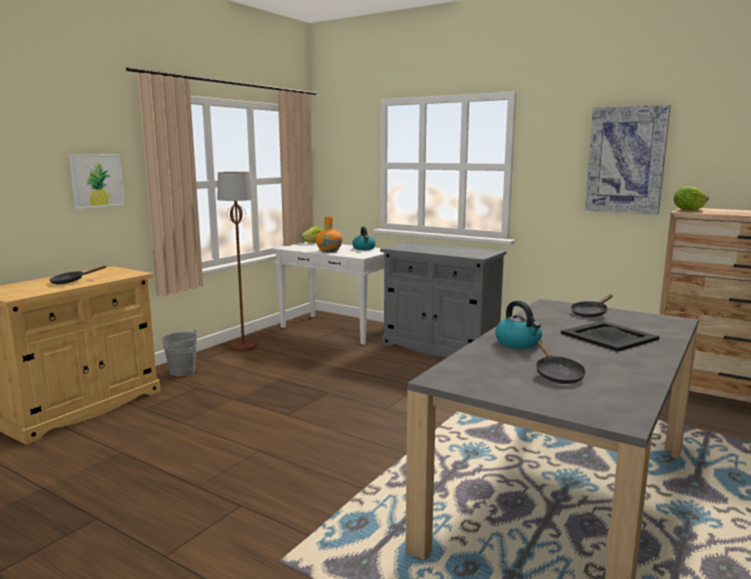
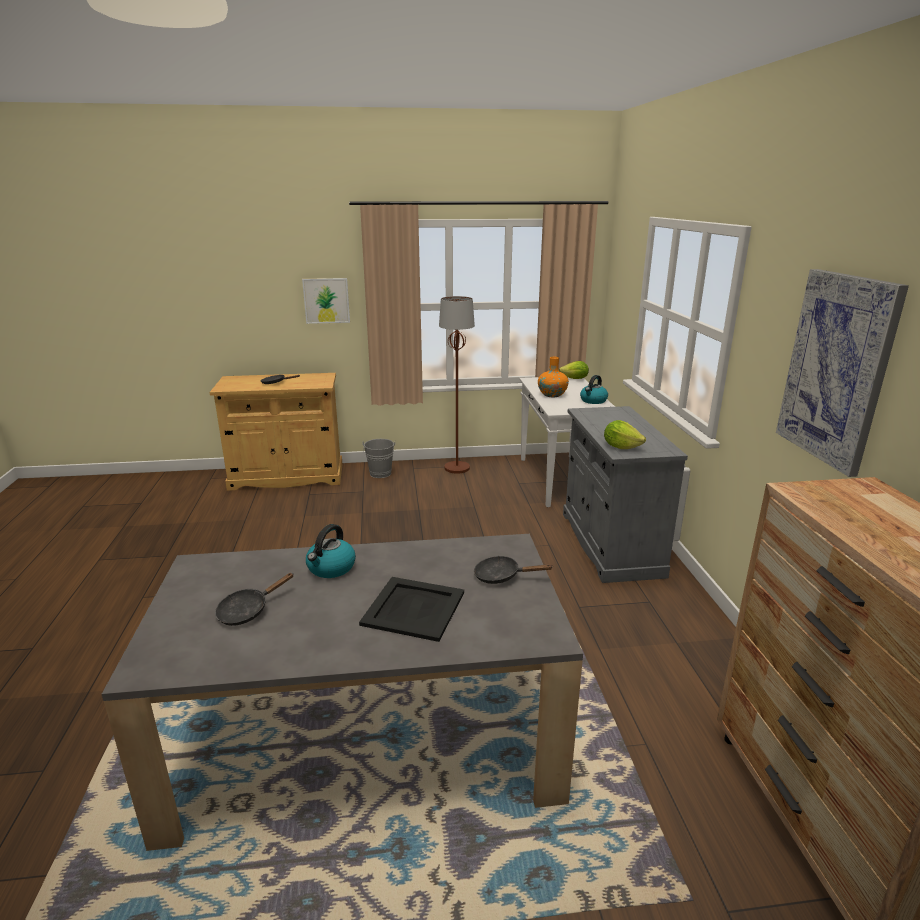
camera: 50 degrees right, 10 degrees up
(688, 210) = (827, 489): lettuce -> lettuce (621, 447)

